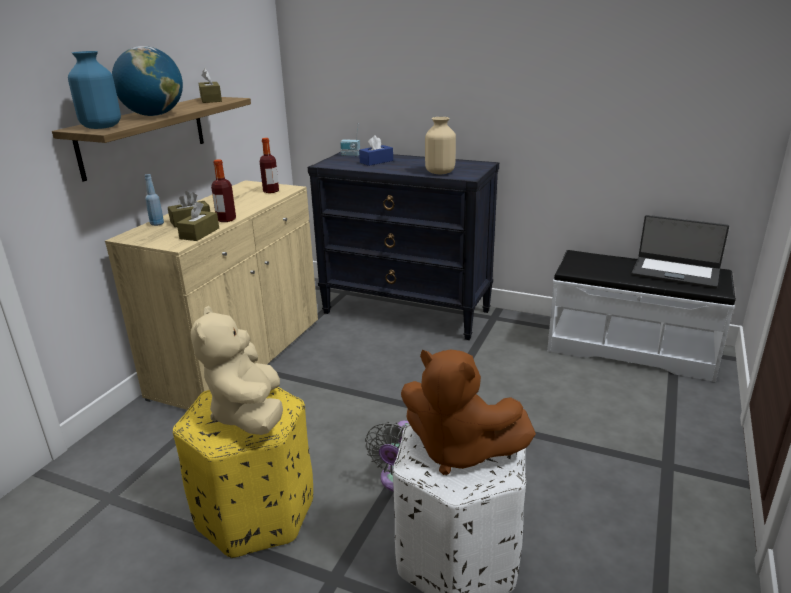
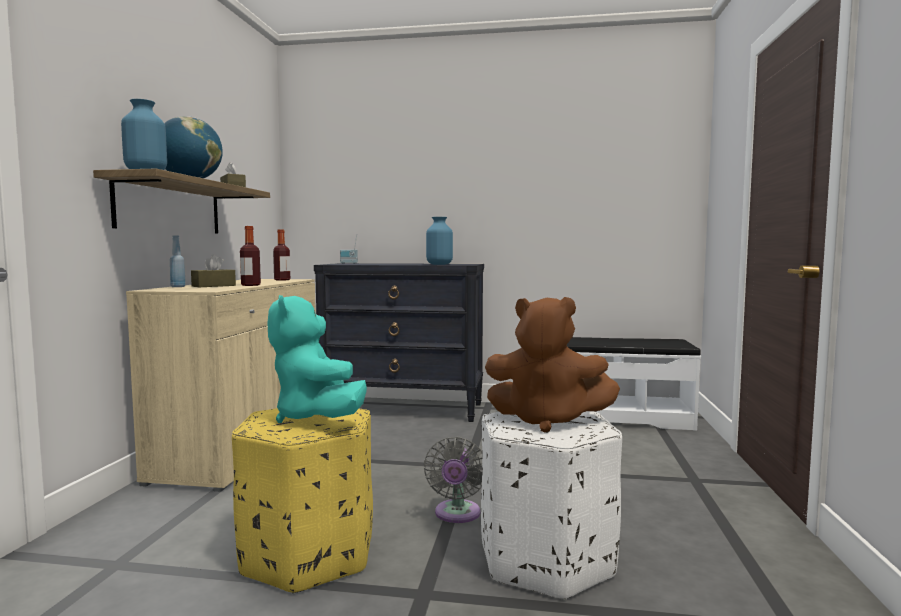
camera: 15 degrees left, 20 degrees down
(199, 233) = (229, 288): brown tissue box -> none
(249, 414) = (316, 417): beige plush toy -> turquoise plush toy
(376, 161) = (376, 263): blue tissue box -> none
(440, 172) = (439, 264): beige vase -> blue vase
(675, 272) = (644, 340): laptop -> none

